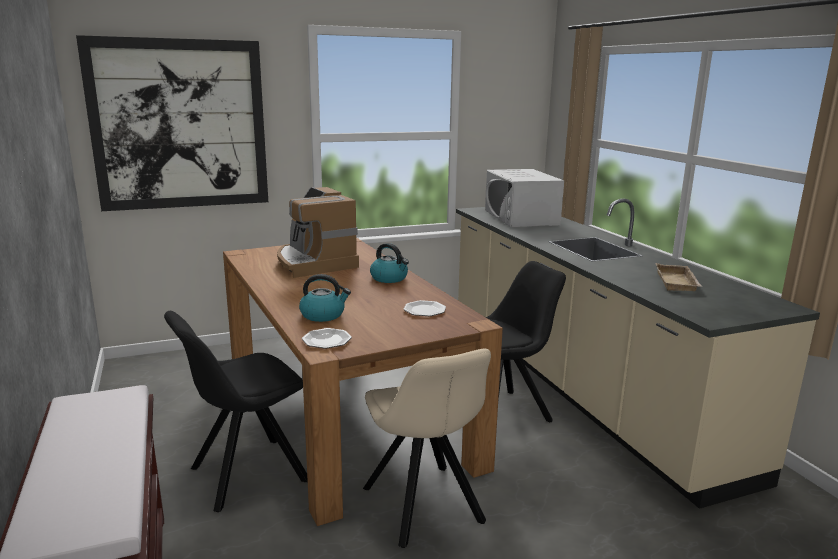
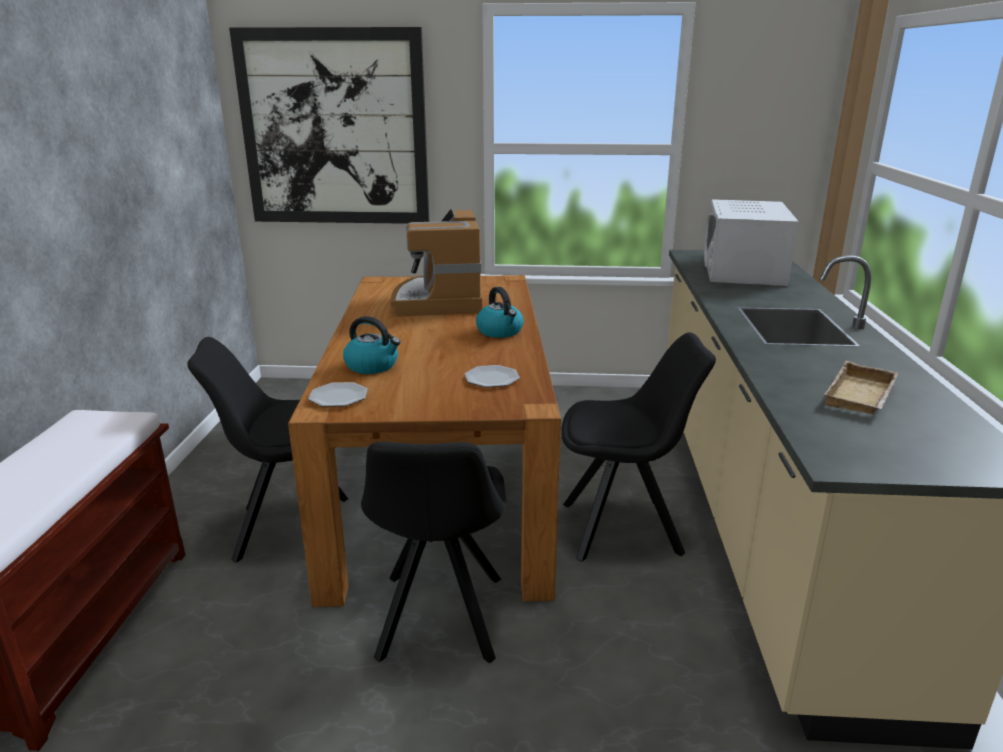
camera: 25 degrees right, 5 degrees up
(424, 505) = (440, 617): beige chair -> black chair

